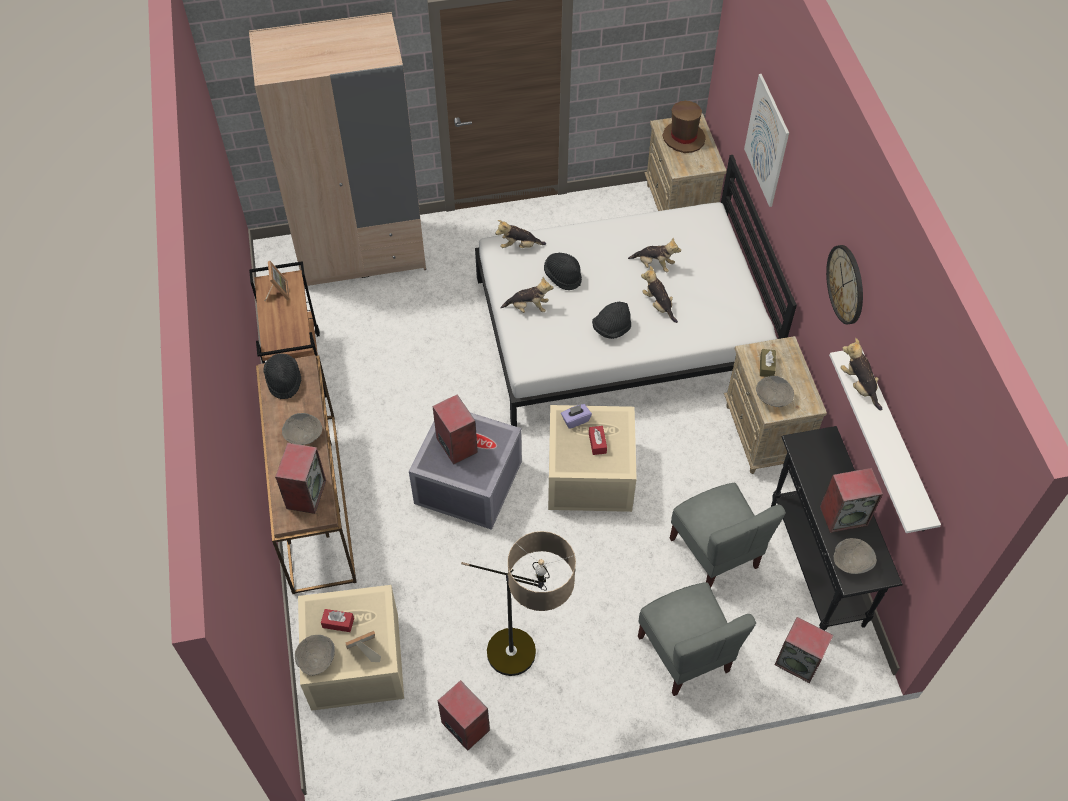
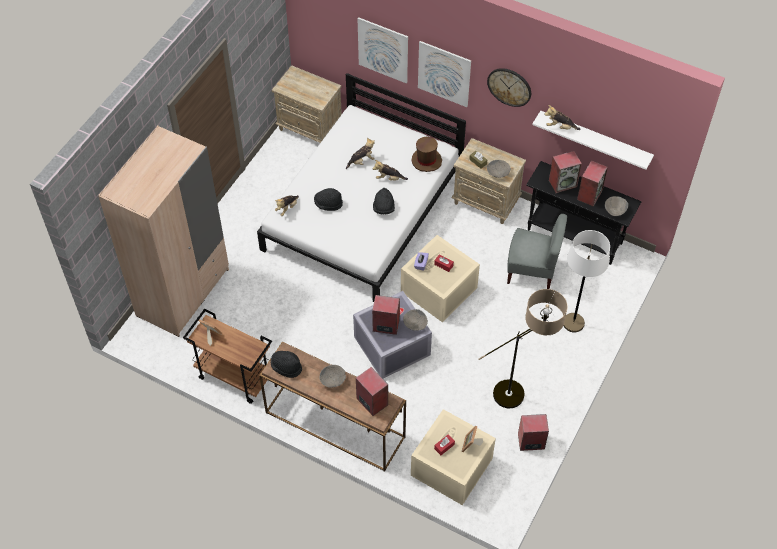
camera: 50 degrees left, 0 degrees up
(317, 659) = (457, 469): grey bowl -> grey bowl (415, 324)
(528, 307) = (333, 233): plush toy -> none
(683, 138) = (300, 85): brown hat -> brown hat (426, 161)
(685, 654) = (573, 323): grey chair -> white floor lamp
(798, 662) = (616, 282): speaker -> speaker (563, 183)
(801, 217) = (444, 73): none -> picture

